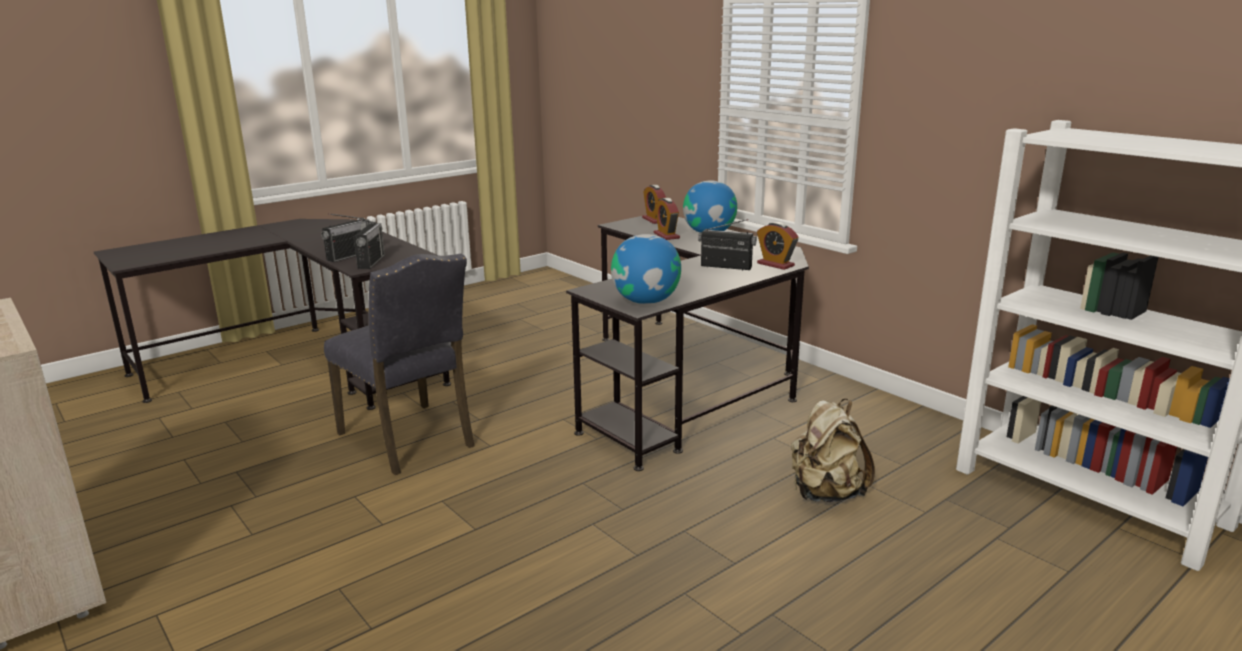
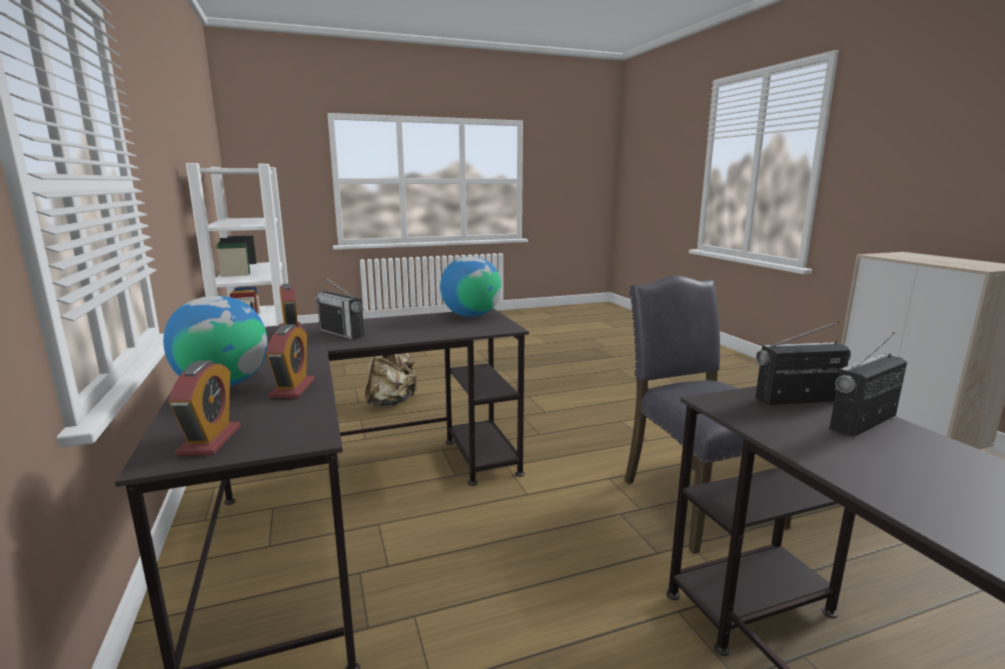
camera: 160 degrees left, 5 degrees down
(371, 262) = (797, 400): radio -> radio turned 60 degrees clockwise

